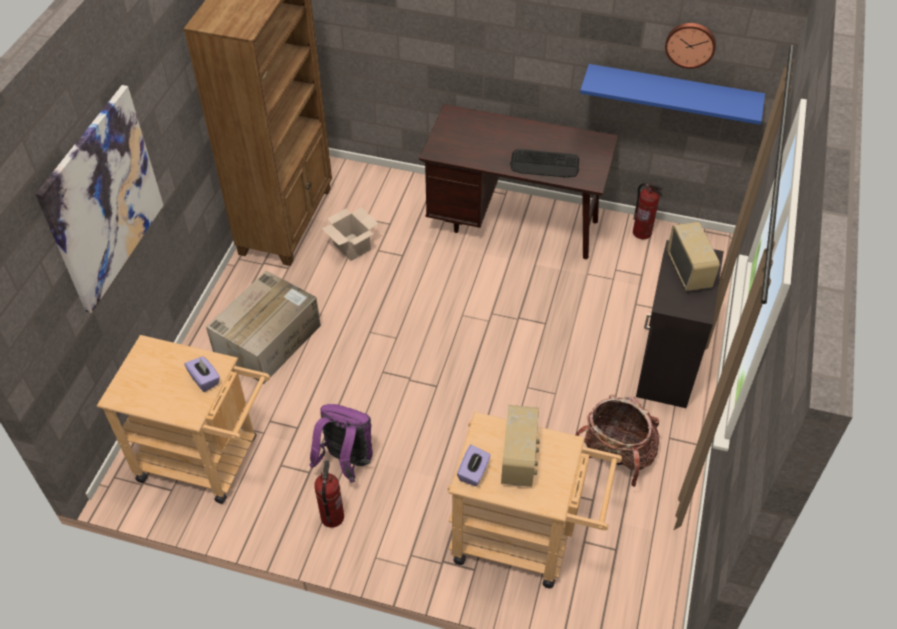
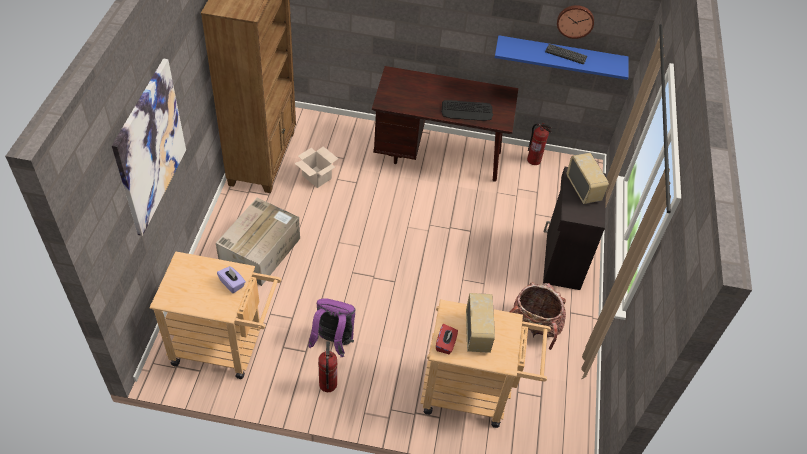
camera: 10 degrees left, 0 degrees up
(473, 472) = (445, 344): purple tissue box -> red tissue box
(678, 90) = (566, 54): none -> keyboard

